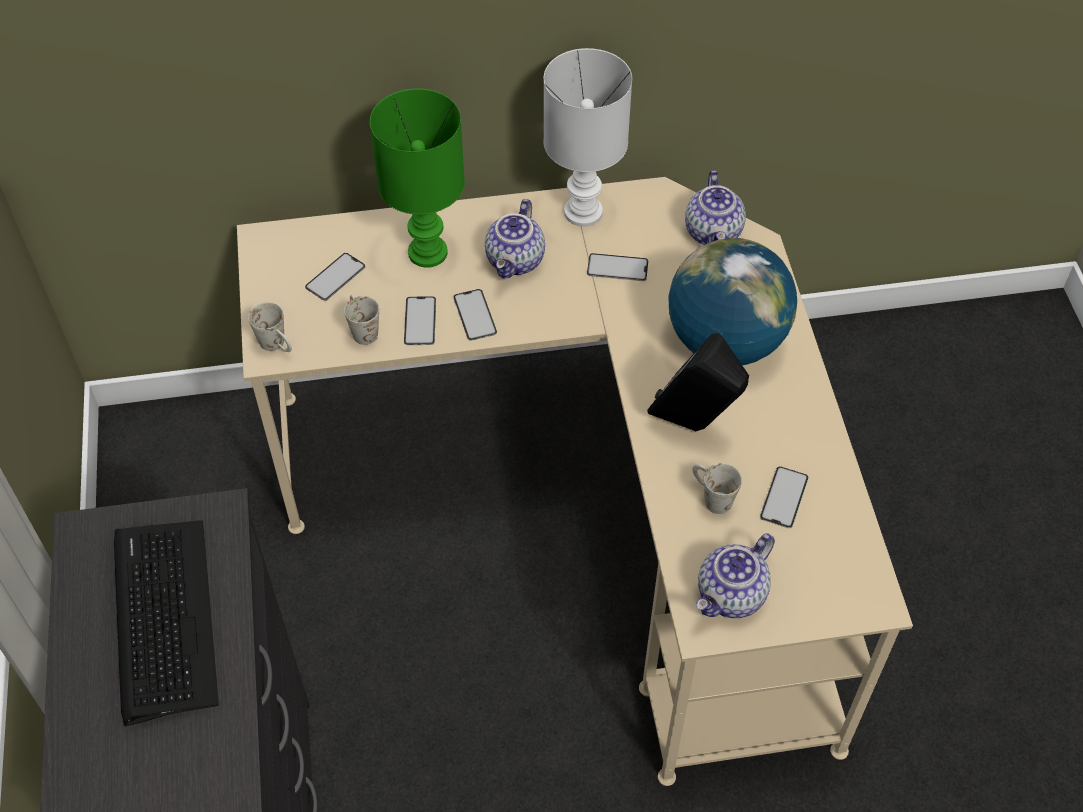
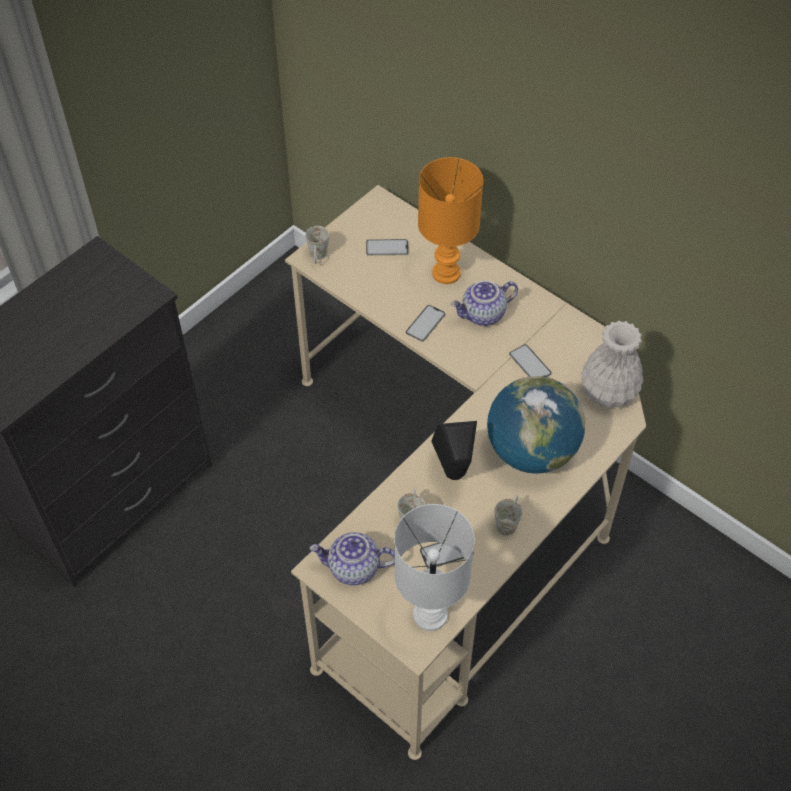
camera: 50 degrees right, 0 degrees up
(163, 618) = (75, 316): keyboard -> none
(362, 329) = (364, 283): white mug -> white mug (508, 521)
(420, 321) = (396, 303): phone -> none
(427, 251) = (447, 272): green table lamp -> orange table lamp
(583, 213) = (552, 321): white table lamp -> white table lamp (429, 615)
(714, 233) = (609, 392): teapot -> white vase

